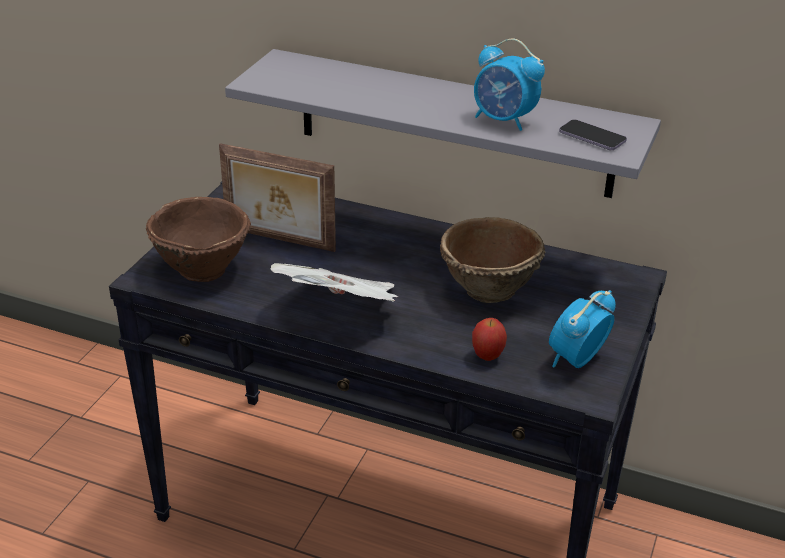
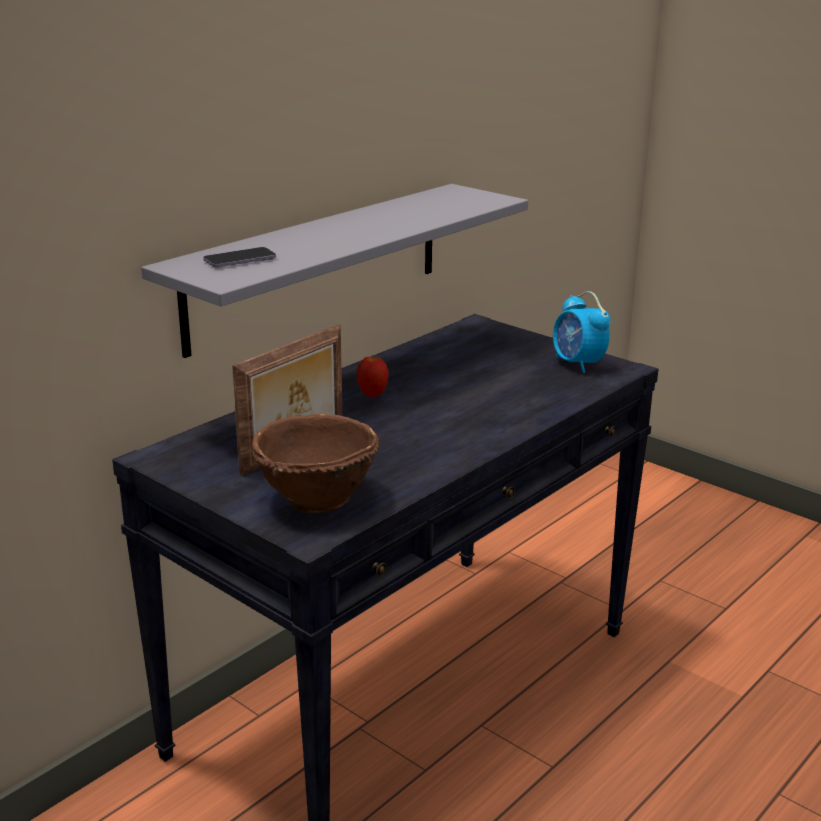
camera: 70 degrees left, 10 degrees down
(341, 309) = (449, 439): newspaper -> none
(487, 356) = (557, 393): apple -> apple (372, 395)
(488, 289) = (458, 375): brown bowl -> none
(504, 120) = (413, 216): alarm clock -> none
(592, 137) = (467, 201): phone -> phone (240, 260)

